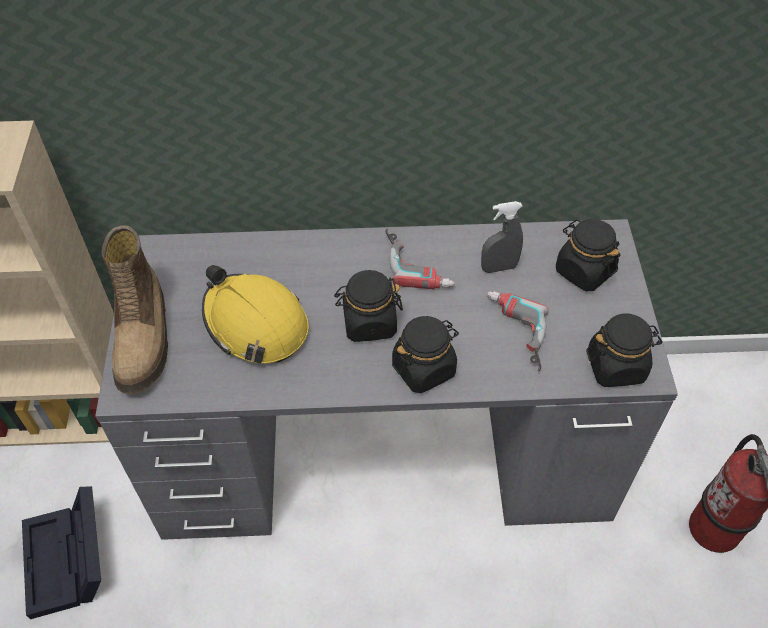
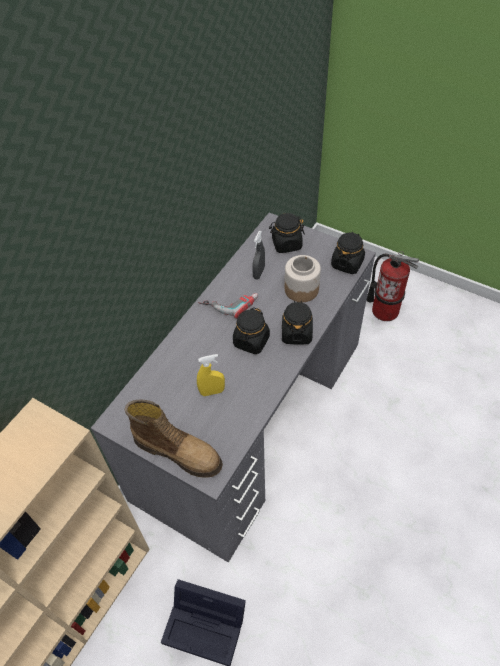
camera: 55 degrees left, 0 degrees up
(255, 324) = (212, 392): yellow hard hat -> yellow spray bottle
(512, 333) = (301, 289): power drill -> jar

